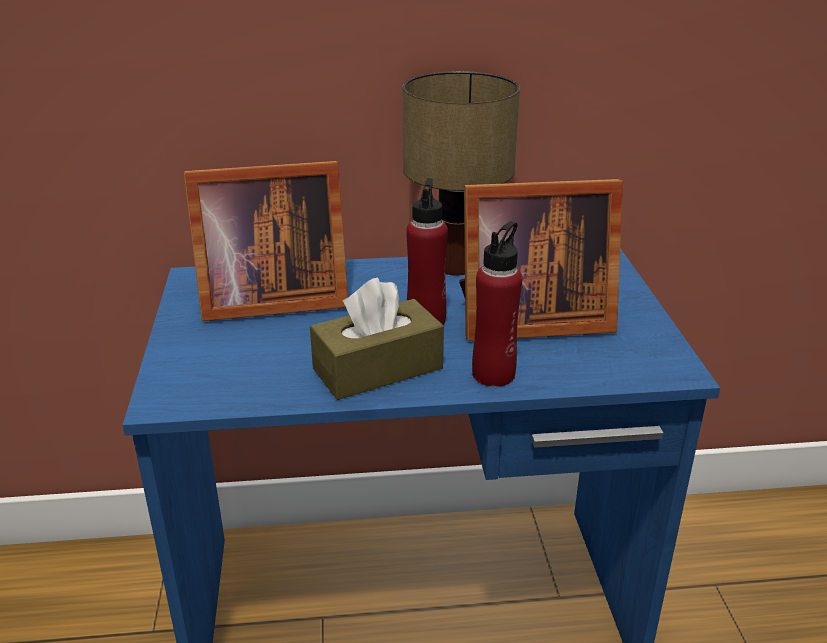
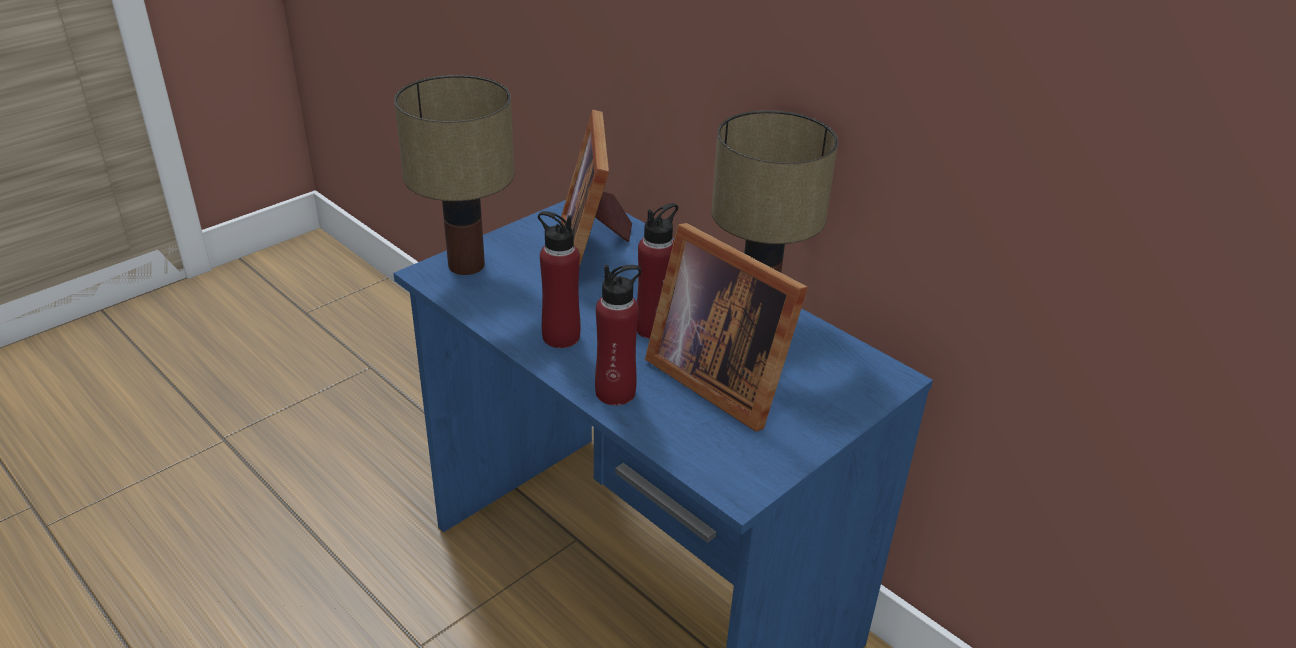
camera: 50 degrees right, 5 degrees up
(187, 375) = (466, 266): none -> table lamp
(268, 299) = (594, 248): picture frame -> picture frame turned 45 degrees clockwise
(378, 369) = (561, 336): brown tissue box -> red bottle

